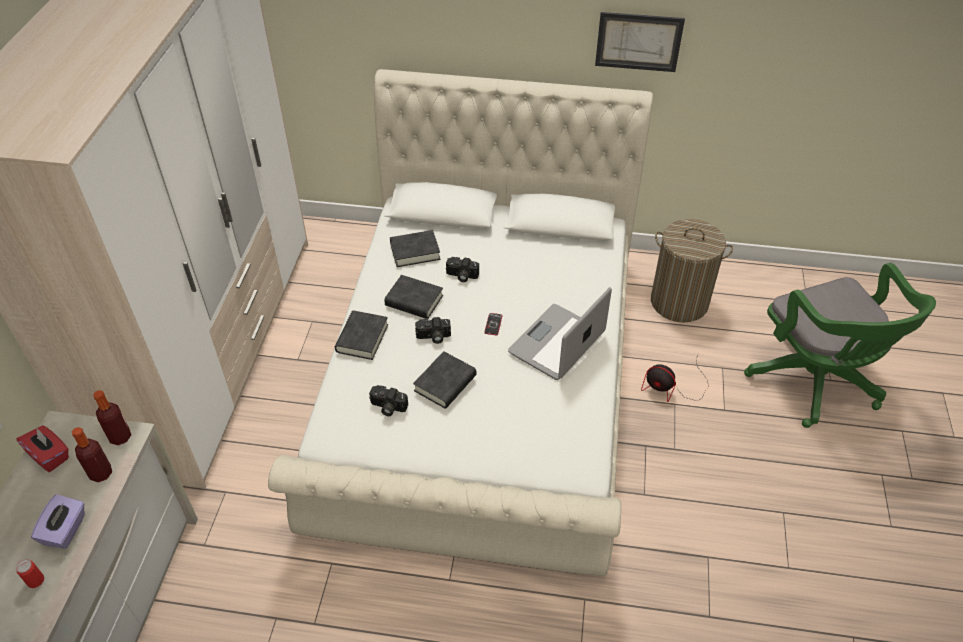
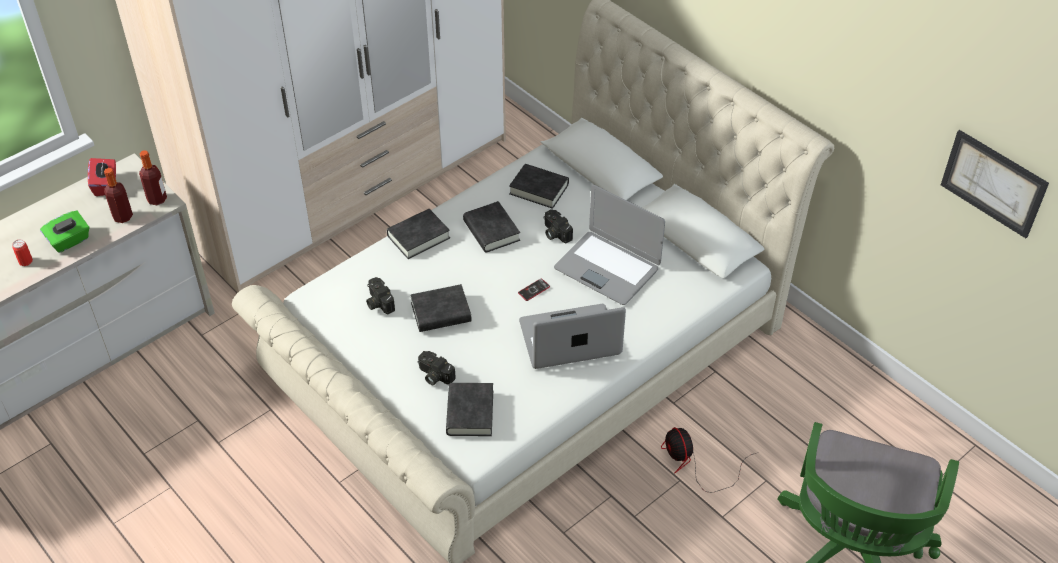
camera: 40 degrees right, 0 degrees up
(66, 530) = (69, 241): purple tissue box -> green tissue box
(433, 337) = (473, 270): camera -> camera (434, 376)
(525, 278) = (607, 268): none -> laptop
(549, 443) = (470, 413): none -> black book
(638, 41) = (832, 82): picture -> picture (993, 183)
(679, 302) = (795, 395): laundry basket -> none

